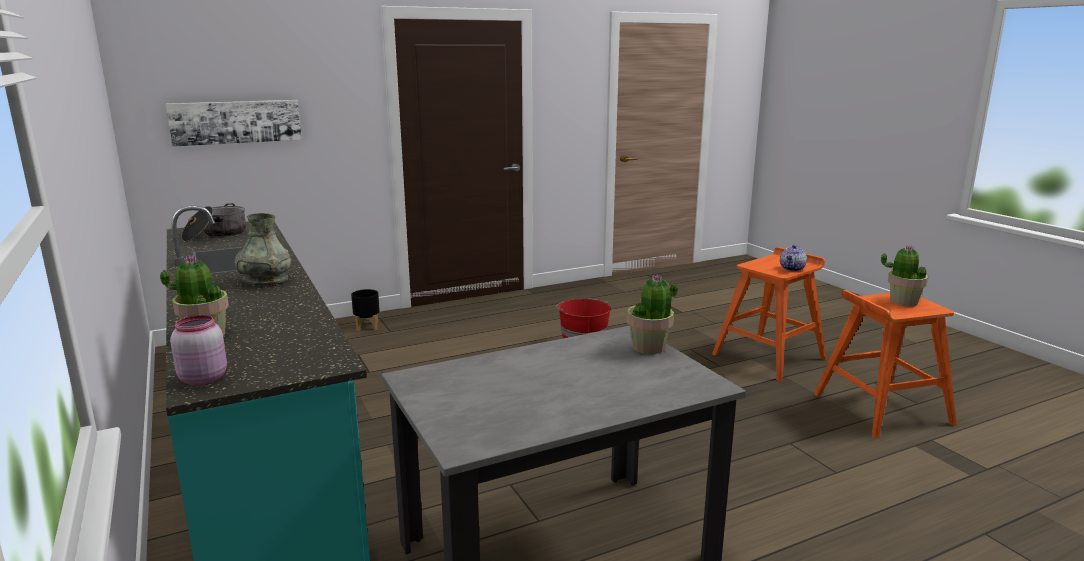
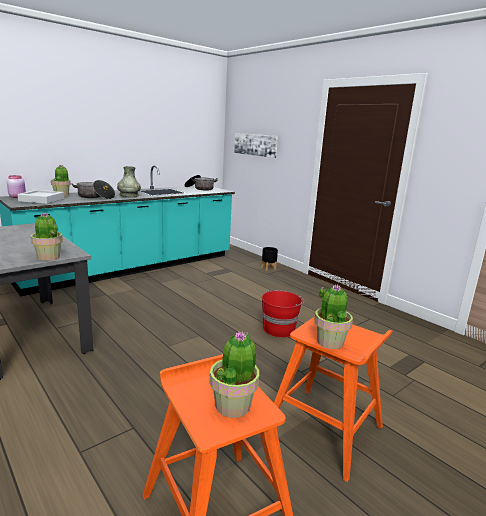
camera: 75 degrees right, 0 degrees up
(264, 305) = (95, 197): none -> cooking pot
(277, 348) = (41, 200): none -> grey tray
(792, 269) = (330, 341): teapot -> potted plant

